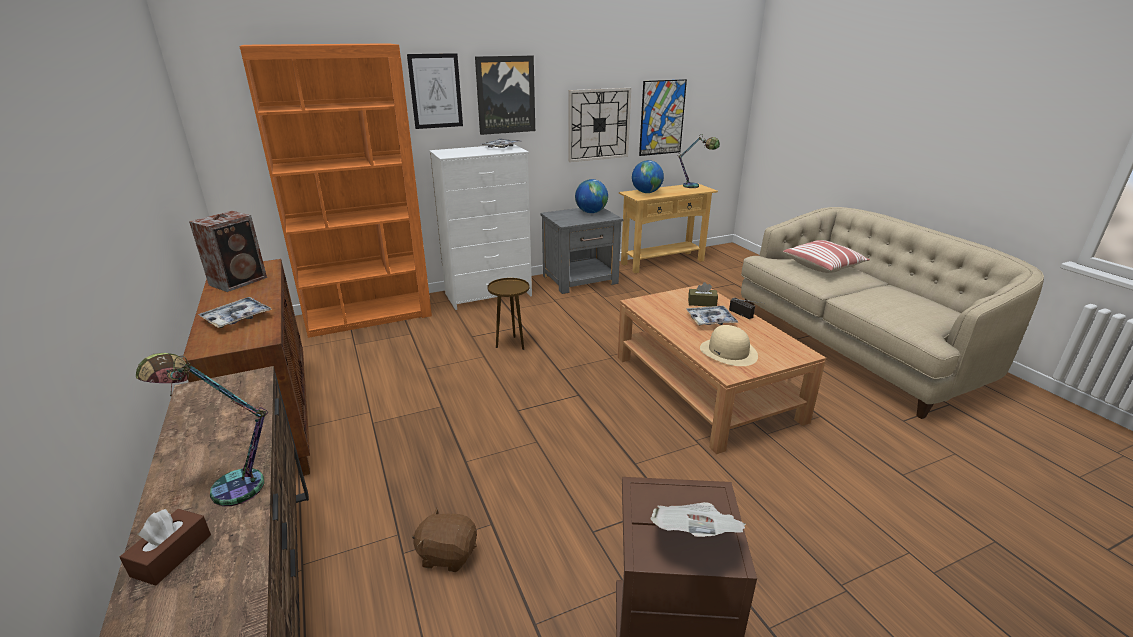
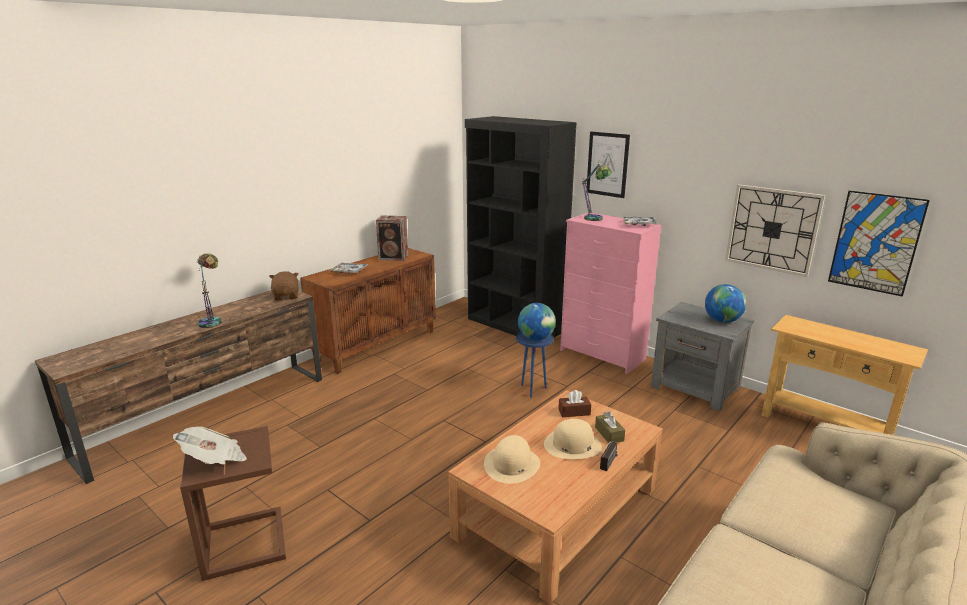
camera: 65 degrees right, 5 degrees down
(172, 555) = (169, 327): brown tissue box -> brown tissue box (574, 412)
(369, 316) = (515, 325): orange bookcase -> black bookcase
(447, 554) = (290, 439): brown plush toy -> brown plush toy (286, 296)
(489, 295) = (602, 355): white dresser -> pink dresser
(505, 95) = (668, 178): picture -> none
(511, 344) = (532, 389): brown side table -> blue side table
(646, 192) = (813, 328): globe -> globe (536, 338)
(695, 186) = (905, 351): table lamp -> table lamp (594, 220)
(710, 320) = (572, 445): tray -> beige hat
(823, 266) = (825, 507): pillow -> none

